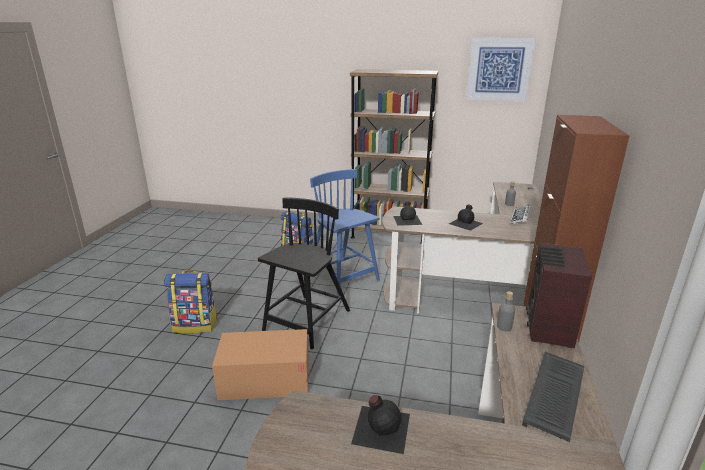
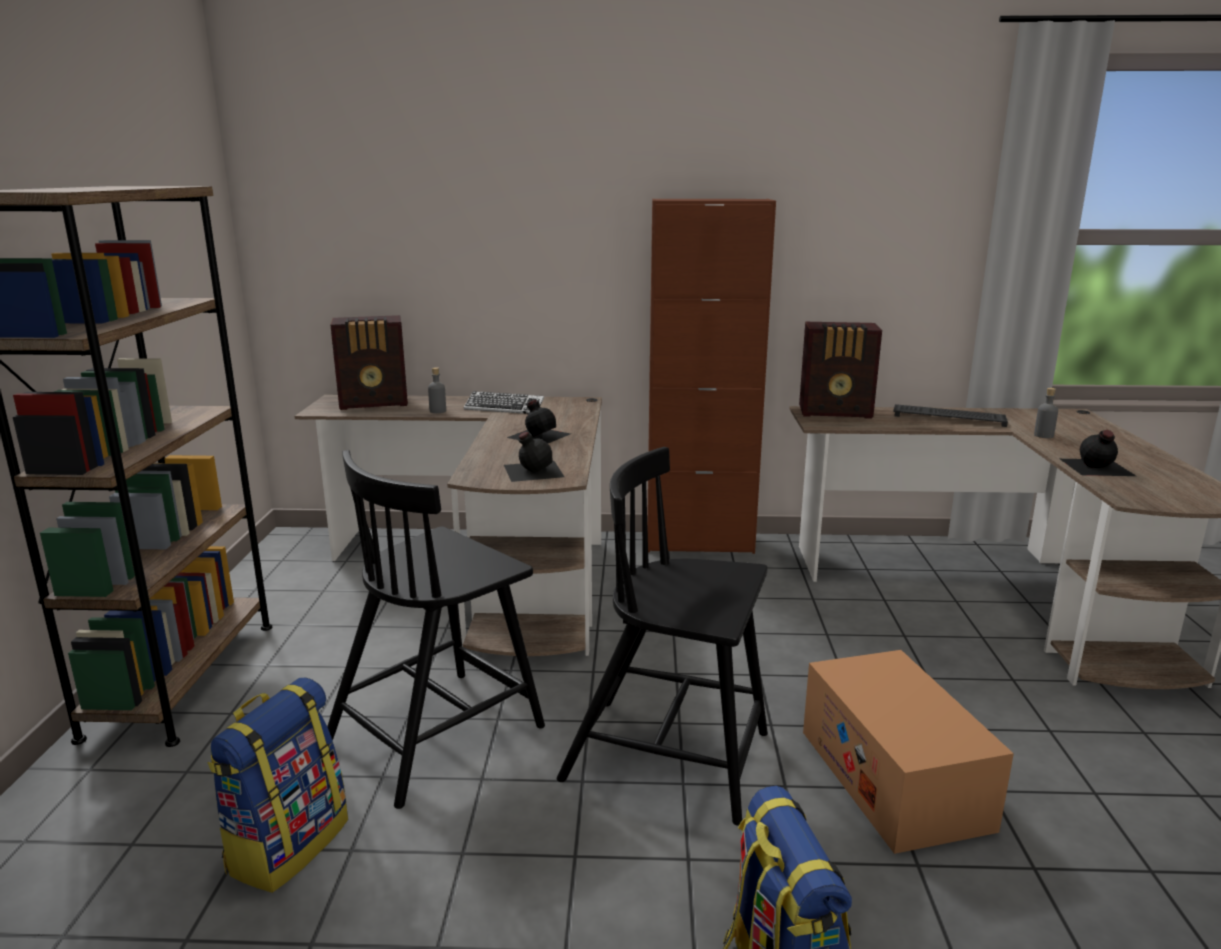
camera: 100 degrees left, 5 degrees down
(342, 276) = (438, 733): blue chair -> black chair
(499, 69) = (179, 179): picture -> none
(504, 327) = (855, 426): grey bottle -> grey bottle (1043, 435)
(519, 192) = (375, 403): none -> radio

